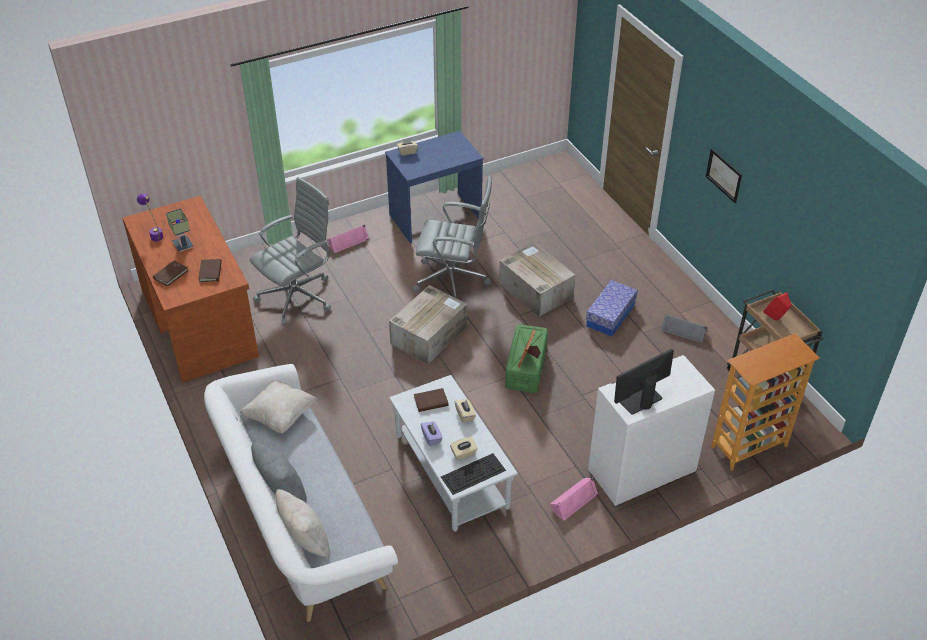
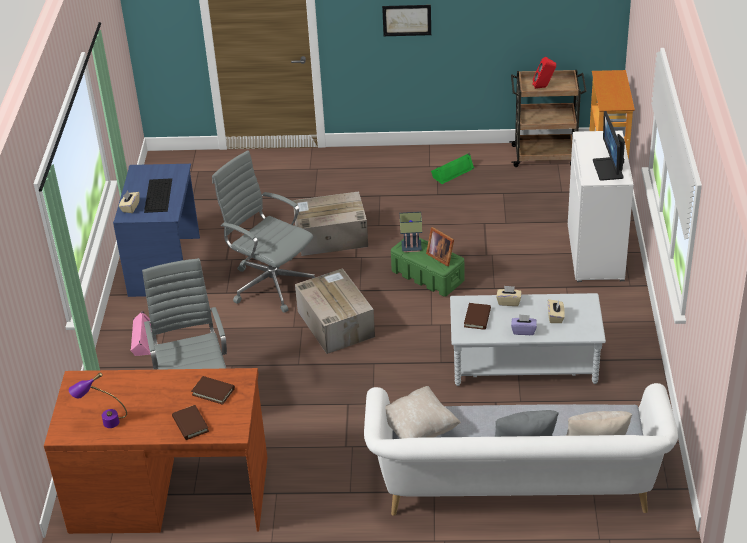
camera: 60 degrees left, 5 degrees down
(184, 245) = (146, 402): table lamp -> table lamp (412, 246)
(453, 280) = (271, 283): grey office chair -> grey office chair turned 90 degrees counterclockwise
(473, 473) = (582, 318): keyboard -> keyboard (158, 195)
(573, 500) = (603, 301): pink speaker -> none
(610, 315) = (401, 205): storage box -> none
(684, 330) = (452, 172): grey speaker -> green speaker

